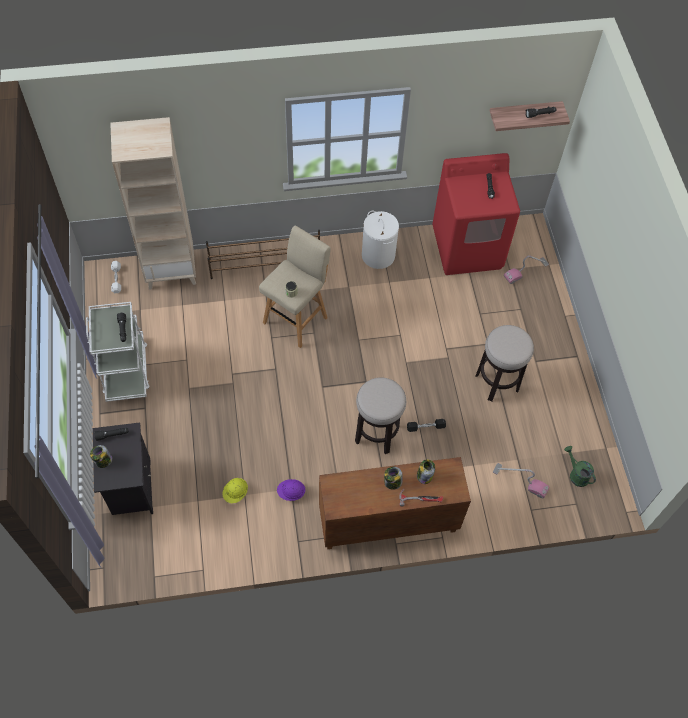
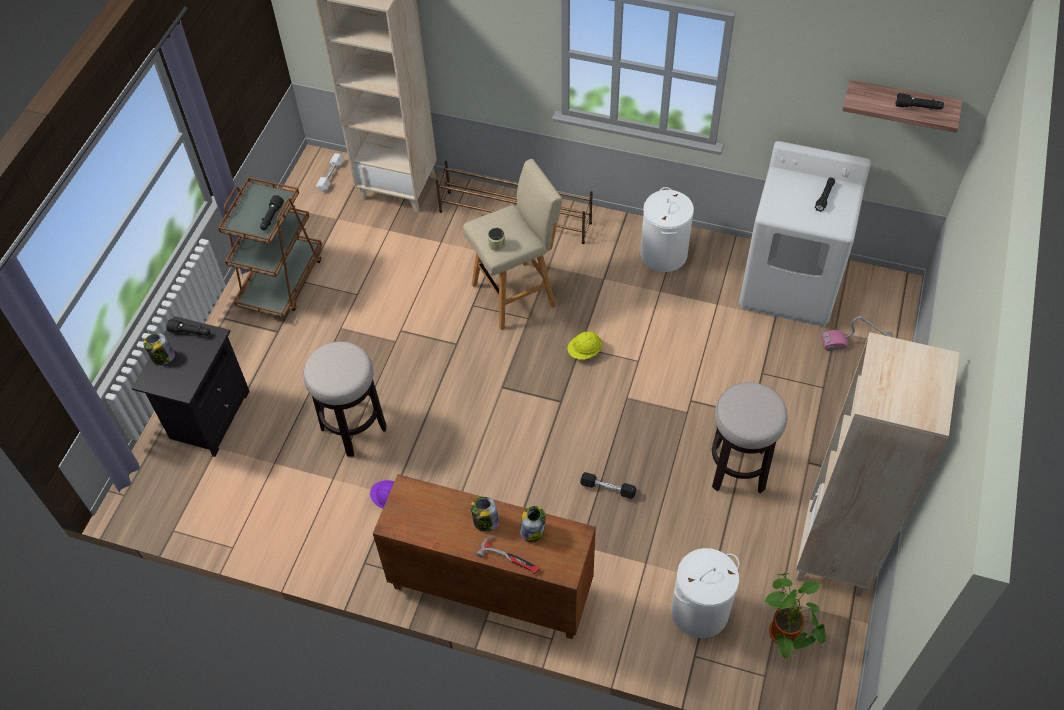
camera: 30 degrees right, 5 degrees down
(126, 370) = (281, 281): white cart -> brown cart
(235, 493) = (323, 473): yellow hard hat -> yellow hard hat (584, 352)
(377, 434) = (538, 472): stool -> stool (353, 428)
(468, 248) = (790, 285): red washing machine -> white washing machine
(520, 481) = (700, 611): vacuum cleaner -> white laundry basket
(576, 474) = (786, 636): green watering can -> potted plant
(579, 413) = (835, 555): none -> beige bookcase

